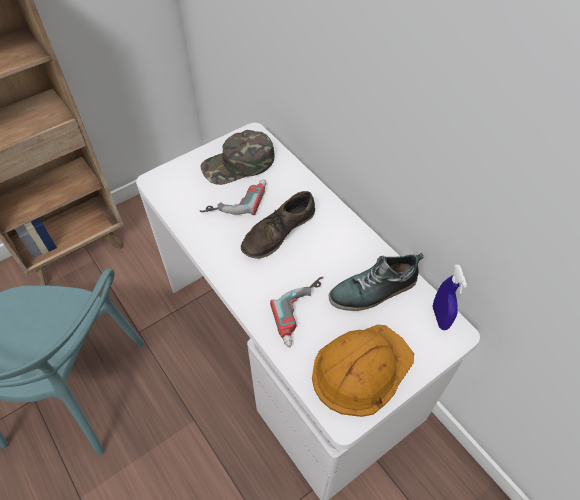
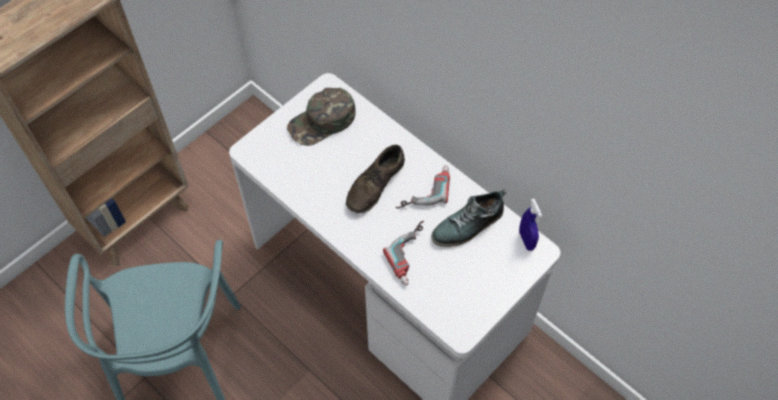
camera: 10 degrees left, 5 degrees up
(235, 199) = (328, 158): power drill -> power drill (423, 189)
(361, 368) = (468, 293): orange hard hat -> none

